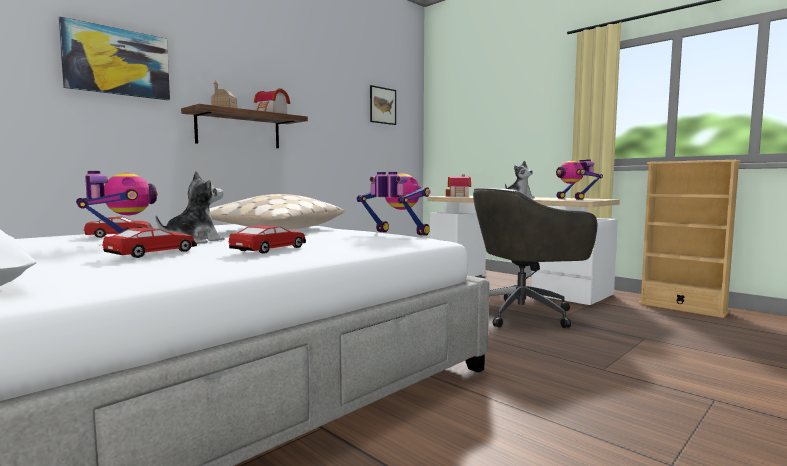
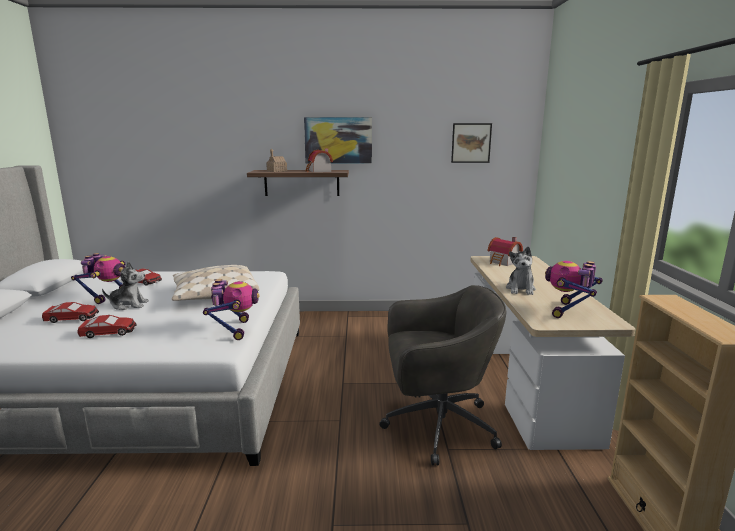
camera: 45 degrees right, 10 degrees up
(117, 62) = (209, 142): picture -> picture (338, 140)
(524, 314) = (436, 426): grey office chair -> grey office chair turned 150 degrees clockwise

